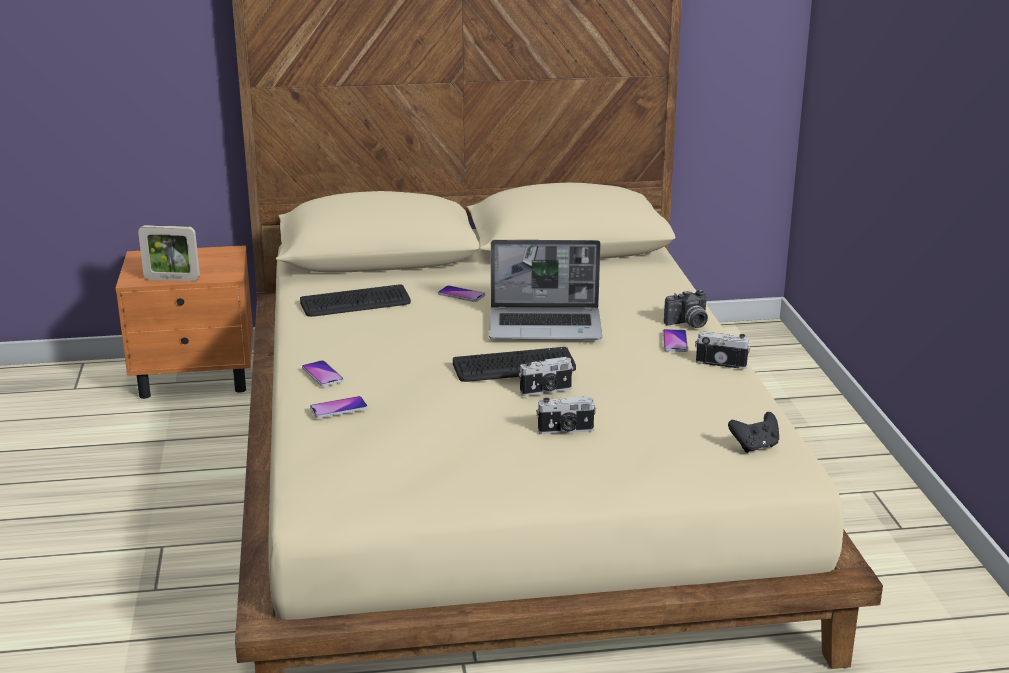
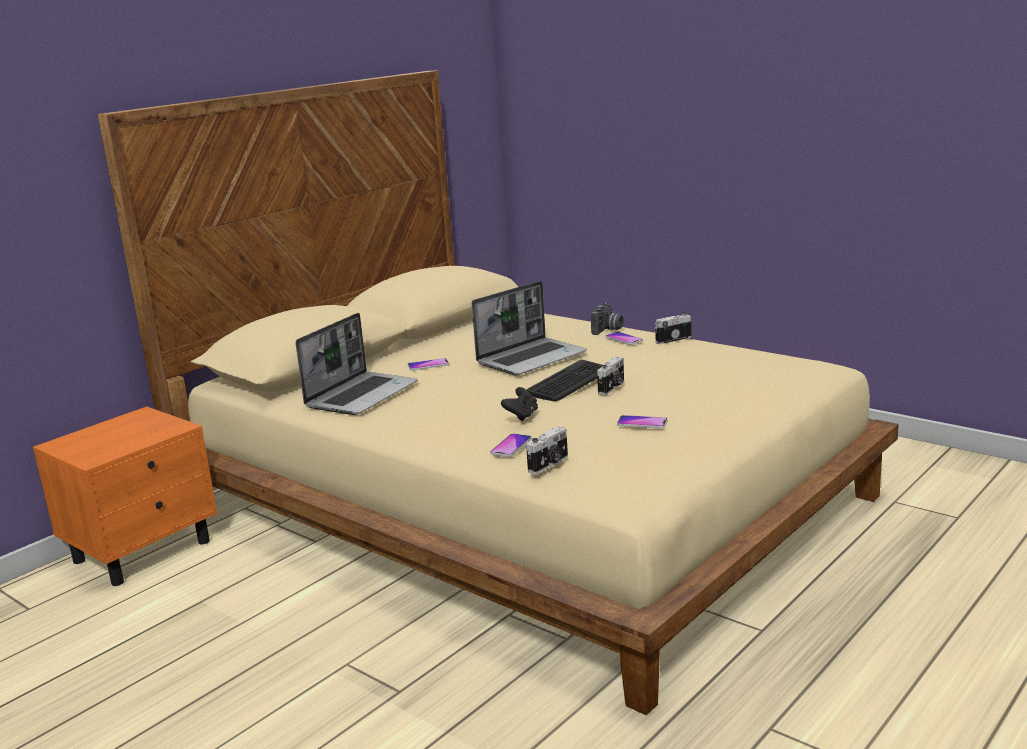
camera: 40 degrees left, 5 degrees down
(172, 279) = (131, 446): picture frame -> none
(322, 374) = (447, 436): phone -> phone (642, 423)
(355, 303) = (362, 395): keyboard -> laptop
(566, 430) = (675, 399): camera -> camera (549, 464)
(755, 446) = (786, 365): black game controller -> black game controller (521, 416)

